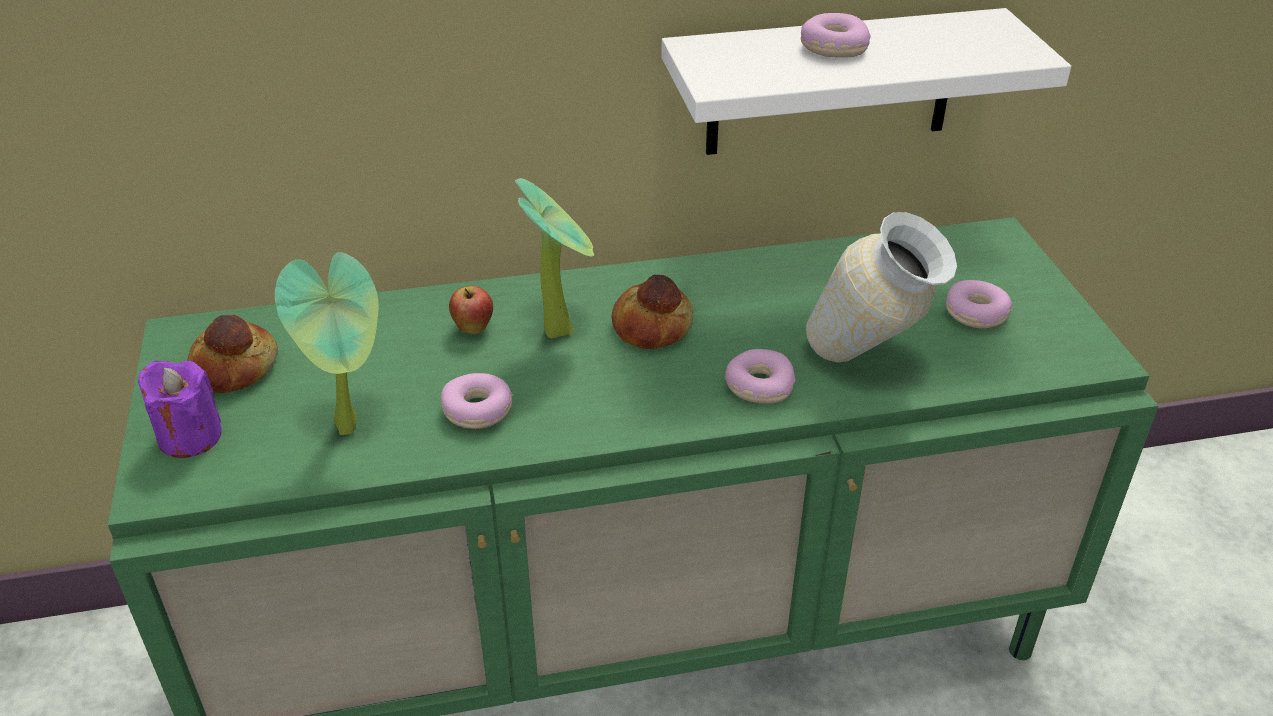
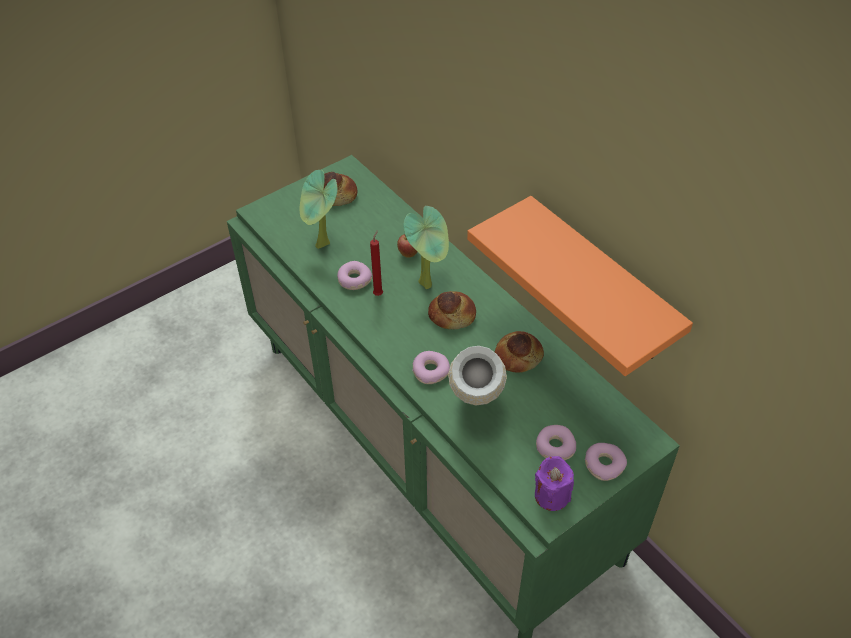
camera: 65 degrees right, 10 degrees up
(190, 437) = (290, 205): purple candle -> purple candle (551, 495)
(537, 390) = (379, 293): none -> red candle
(783, 291) = (518, 356): none -> bread
(831, 83) = (601, 283): white shelf -> orange shelf
(833, 47) = (568, 261): donut -> donut (604, 464)

